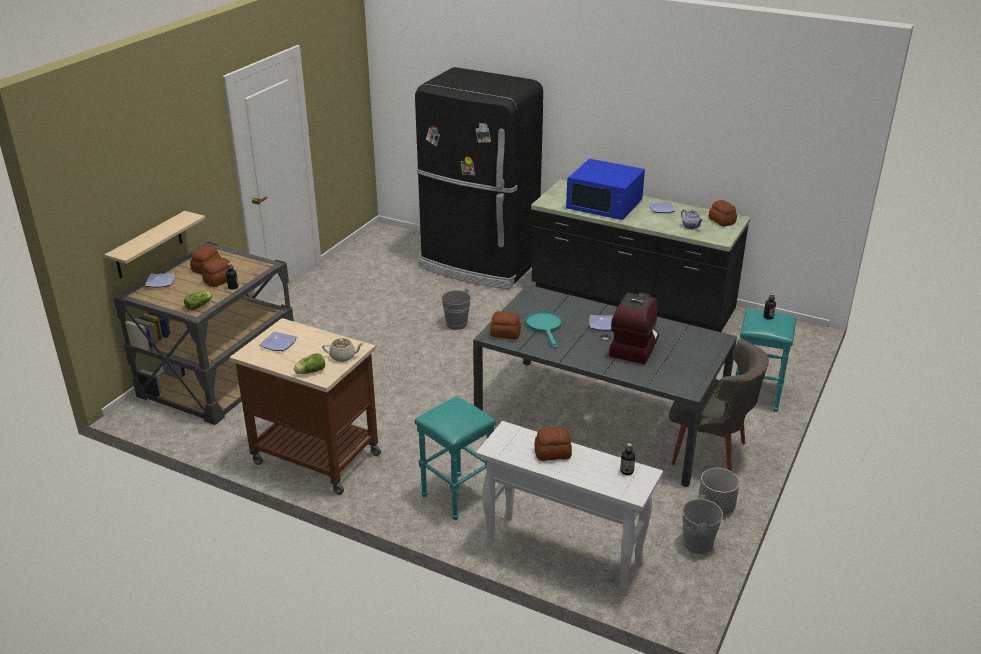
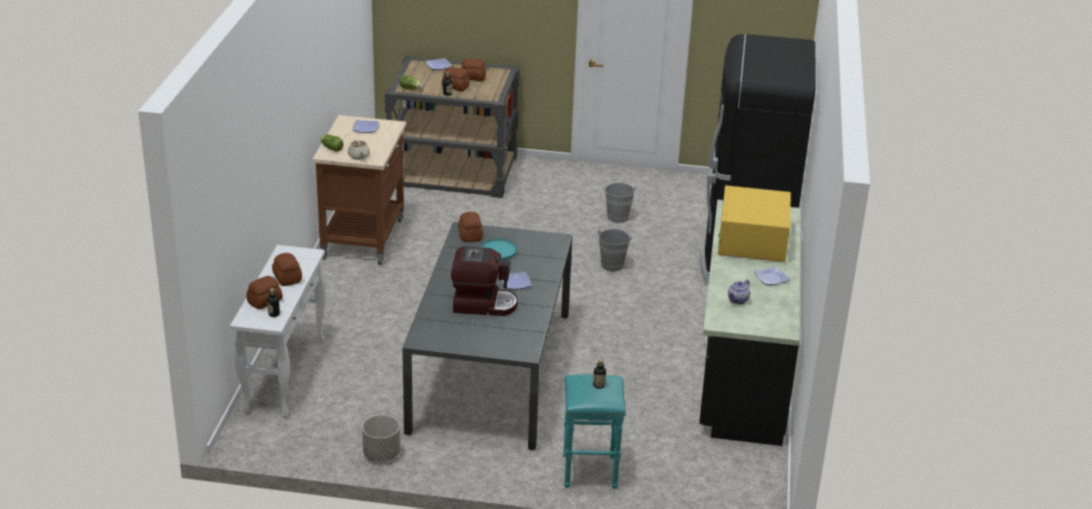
camera: 70 degrees right, 0 degrees up
(148, 245) = (454, 36): beige shelf -> none
(455, 496) = (341, 311): turquoise stool -> none
(605, 205) = (752, 242): blue microwave -> yellow microwave
(694, 543) = (324, 444): grey bucket -> grey bucket (617, 216)
(708, 453) = (464, 443): grey chair -> none
(721, 221) = (769, 320): bread -> bread (264, 301)

